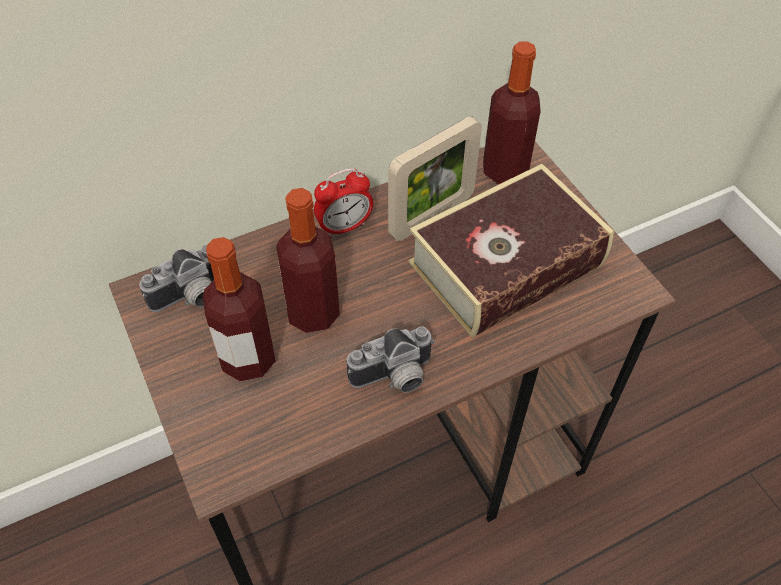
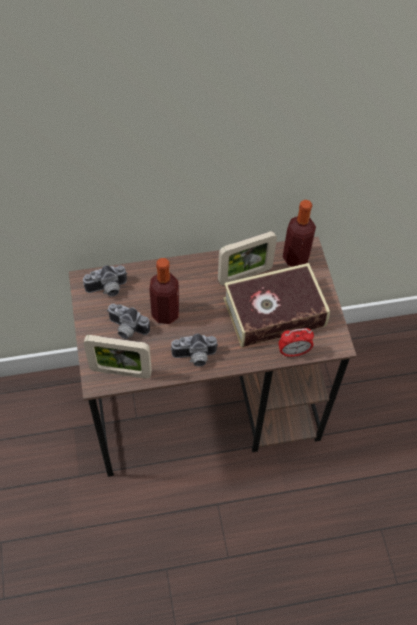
camera: 15 degrees right, 5 degrees up
(248, 359) = (126, 329): bottle -> camera
(260, 443) = (120, 372): none -> picture frame
(344, 227) = (196, 269): alarm clock -> alarm clock (293, 352)

